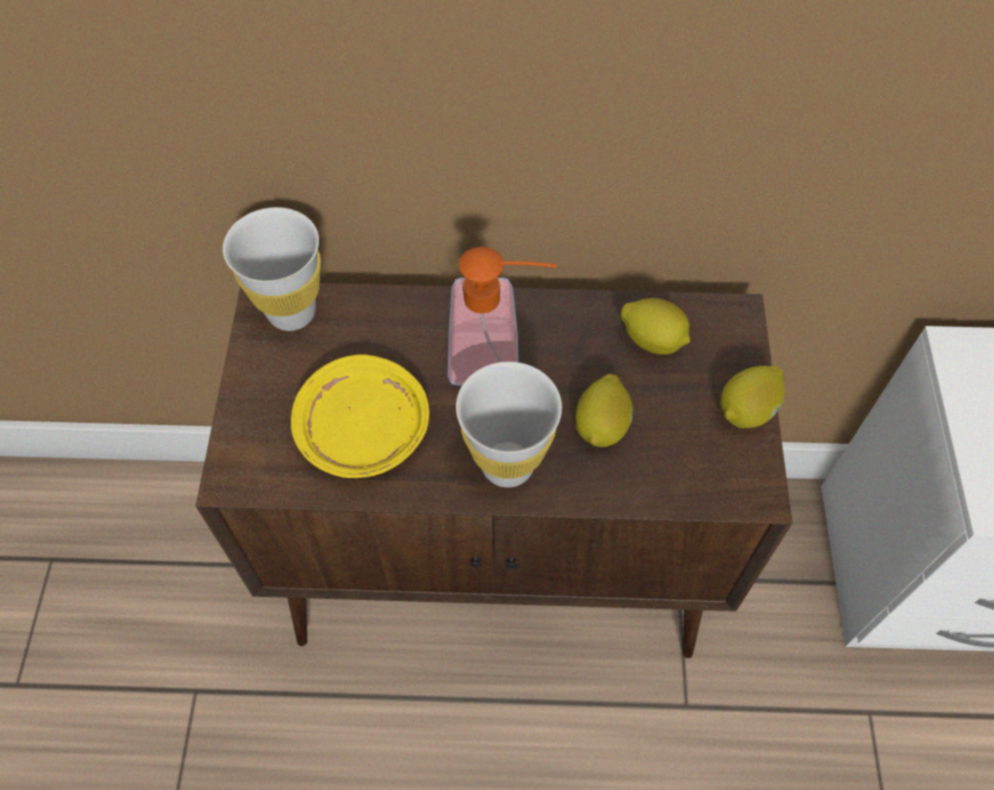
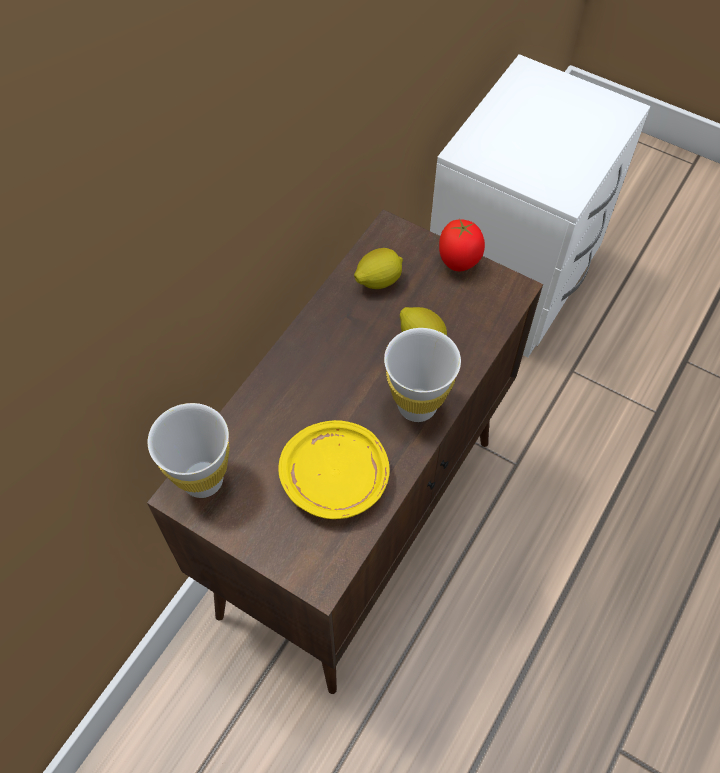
camera: 60 degrees left, 0 degrees up
(498, 359) = (334, 371): soap dispenser -> none
(747, 411) = (459, 262): lemon -> tomato

